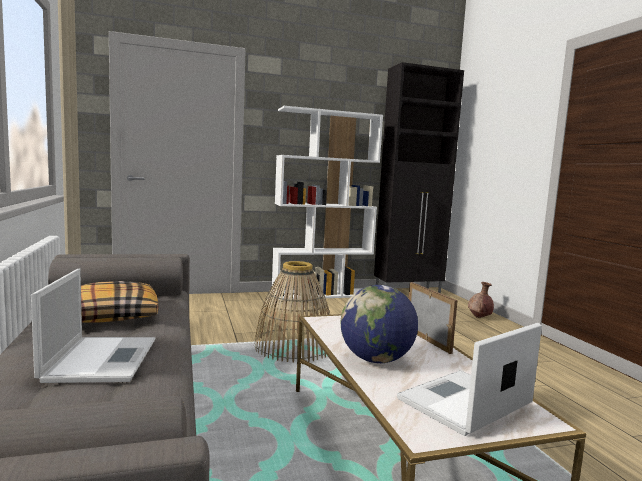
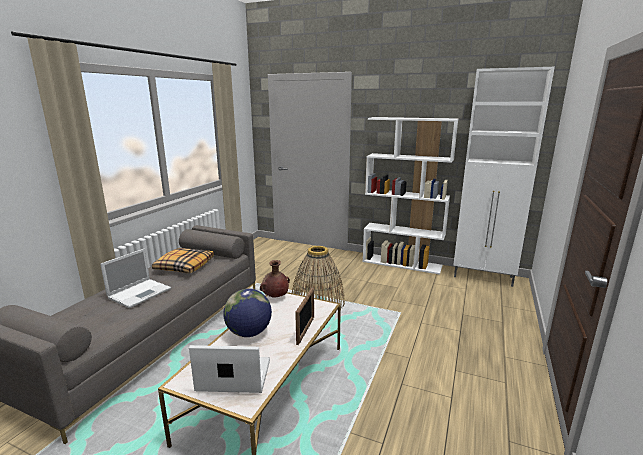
camera: 40 degrees right, 10 degrees up
(408, 292) = (483, 277): black cabinet -> white cabinet
(479, 317) = (510, 319): brown vase -> brown vase (275, 297)

